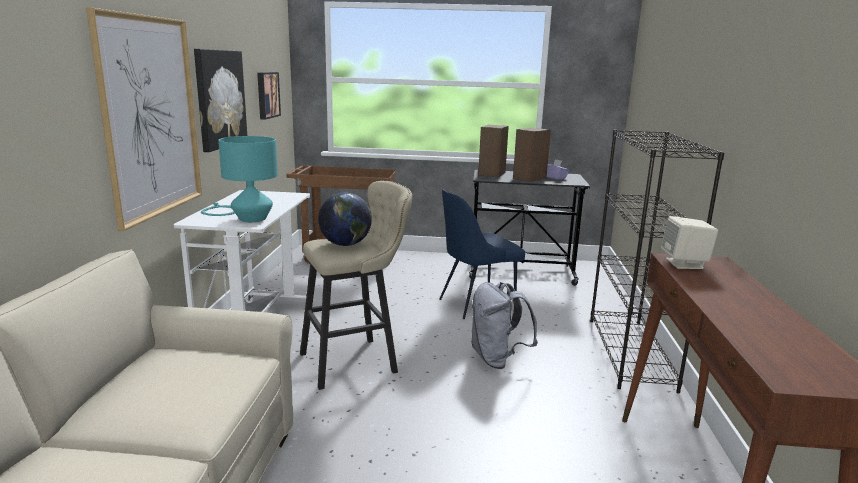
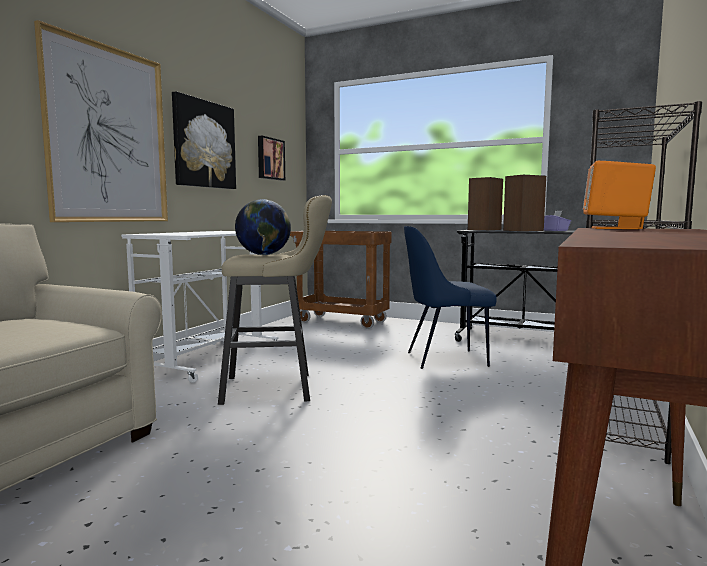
camera: 20 degrees right, 10 degrees down
(240, 215) = (186, 233): turquoise table lamp -> none
(497, 359) = (432, 403): grey backpack -> none
(685, 264) = (615, 228): beige speaker -> orange speaker

